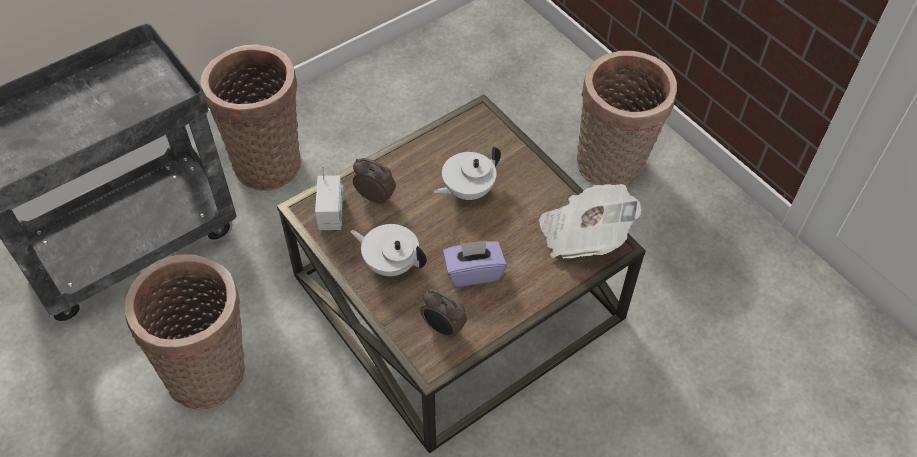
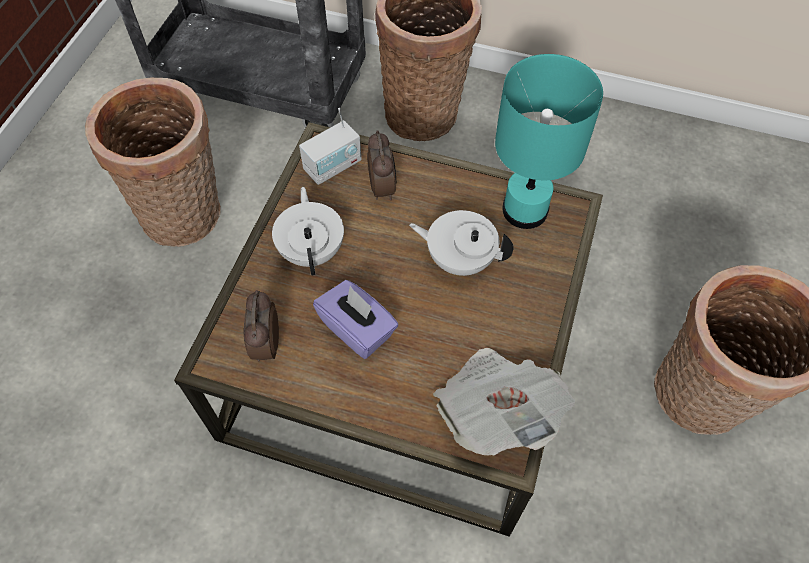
camera: 55 degrees right, 5 degrees up
(462, 137) = (525, 211): none -> turquoise table lamp

